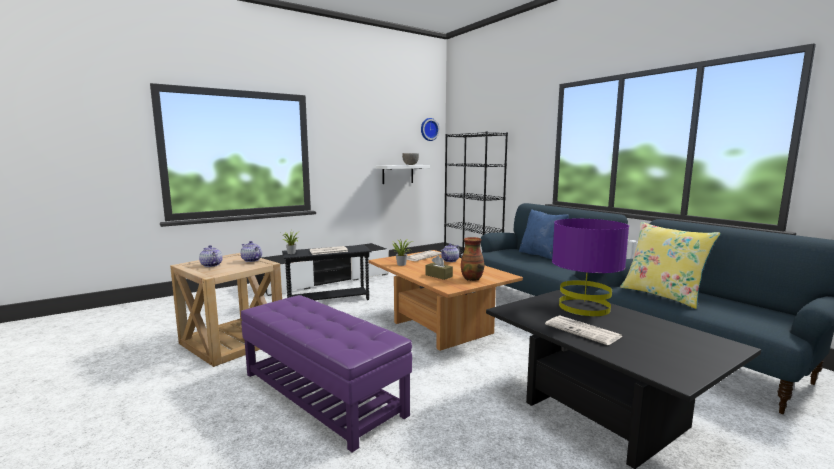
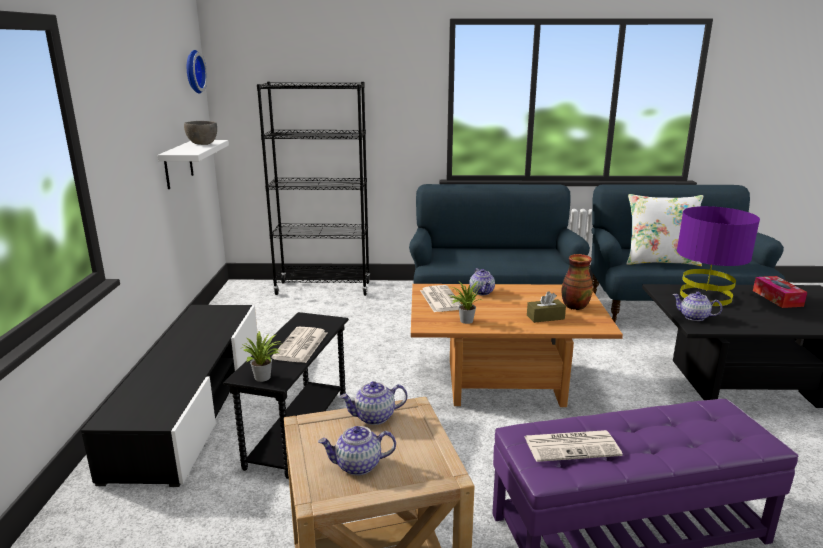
camera: 55 degrees left, 10 degrees up
(524, 307) = (693, 317): none -> teapot
(542, 255) = (482, 249): blue pillow -> none
(584, 331) = (768, 318): newspaper -> newspaper (572, 446)
(652, 331) = (777, 298): none -> tissue box
(662, 295) = (660, 261): yellow pillow -> white pillow

